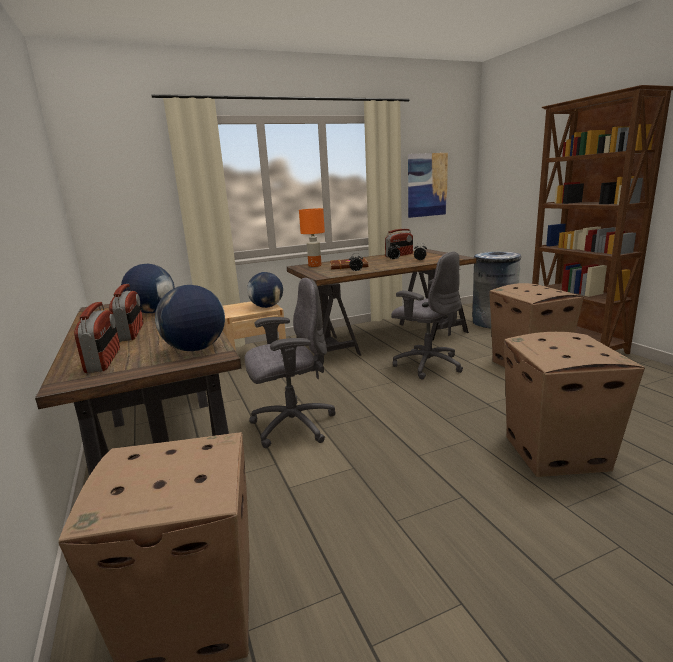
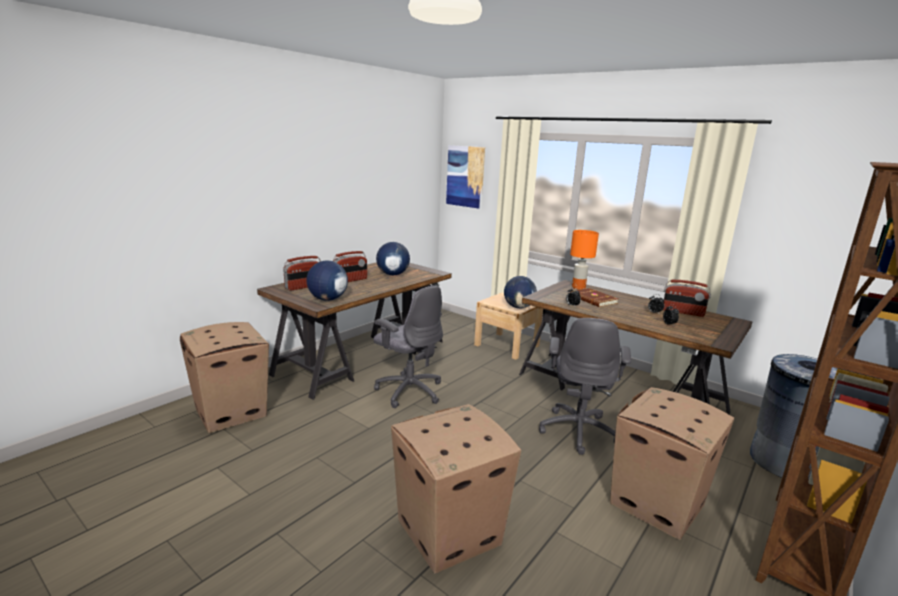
camera: 60 degrees right, 0 degrees up
(427, 185) = (792, 237): picture -> picture (465, 176)

